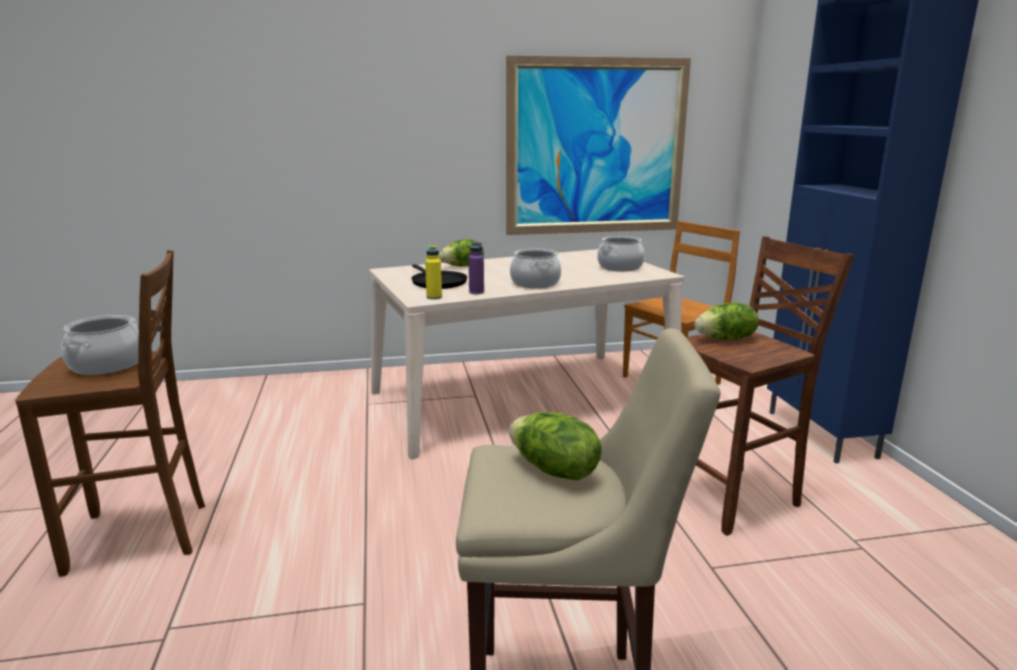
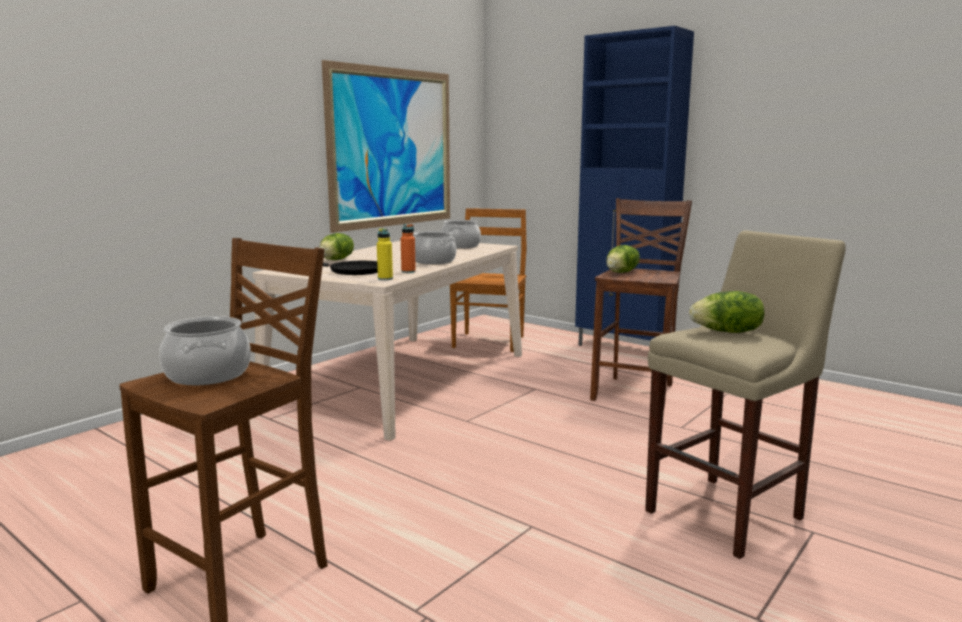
camera: 40 degrees left, 5 degrees down
(476, 292) = (408, 272): purple bottle -> orange bottle

